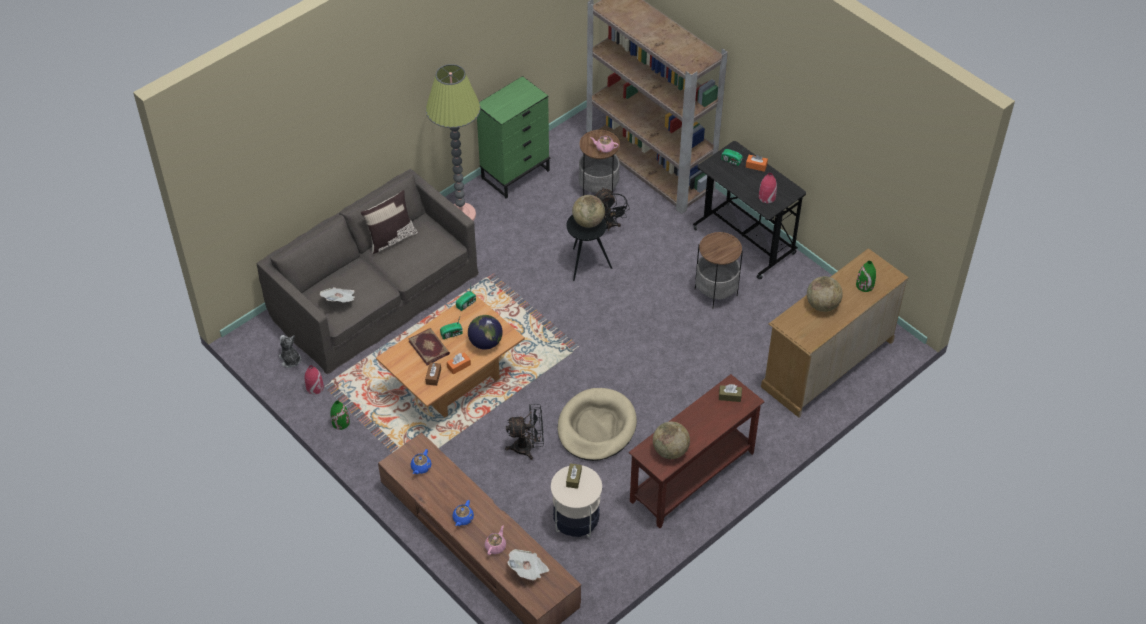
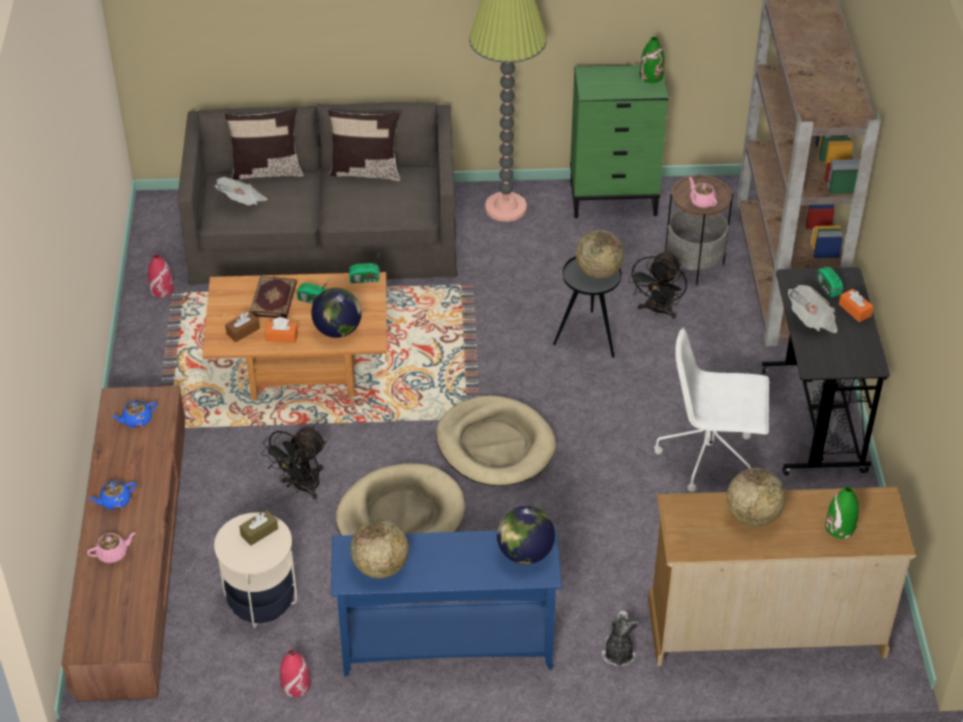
camera: 40 degrees right, 5 degrees down
(290, 360) = (170, 249): plush toy -> plush toy (618, 653)
(332, 273) = (267, 171): none -> pillow
(340, 422) = (146, 339): green vase -> green vase (651, 76)
(528, 447) = (301, 487): black fan -> black fan turned 90 degrees clockwise
(528, 570) = (115, 603): newspaper -> newspaper (812, 320)
(603, 356) = (495, 445): none -> beige dog bed
(692, 477) = (446, 645): brown console table -> blue console table
(716, 292) = (711, 457): side table -> white office chair
(730, 396) = (524, 553): brown tissue box -> globe
(766, 197) = (828, 352): red vase -> red vase (295, 685)

